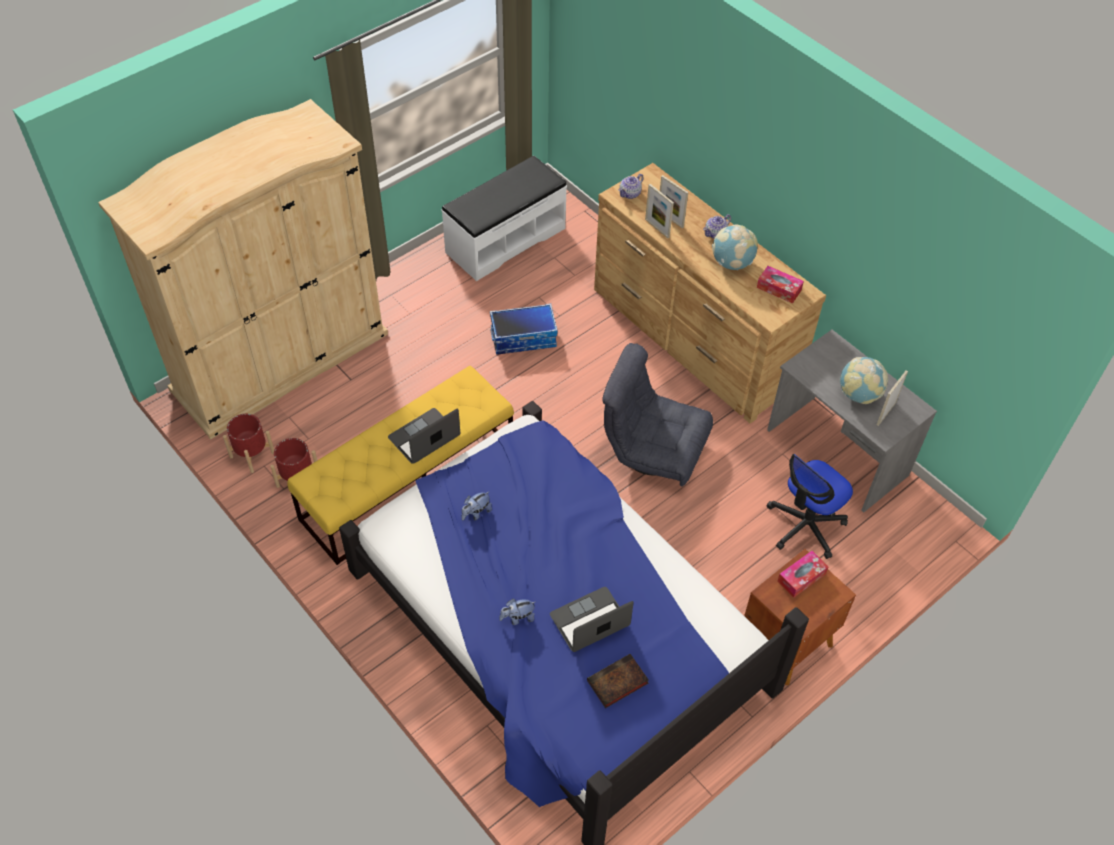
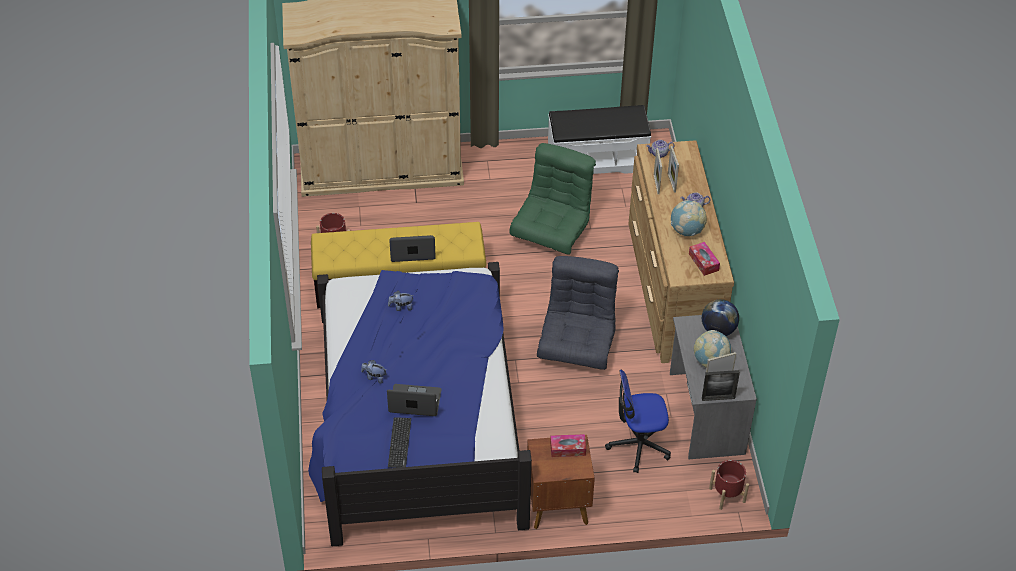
camera: 35 degrees right, 5 degrees down
(252, 454) = (319, 218): red planter -> red planter (727, 495)
(523, 338) = (552, 231): storage box -> green armchair
(616, 683) = (399, 443): book -> keyboard
(653, 449) = (577, 344): grey armchair -> grey armchair turned 45 degrees clockwise
(835, 356) = (718, 330): none -> globe
(902, 431) = (718, 398): none -> picture frame

